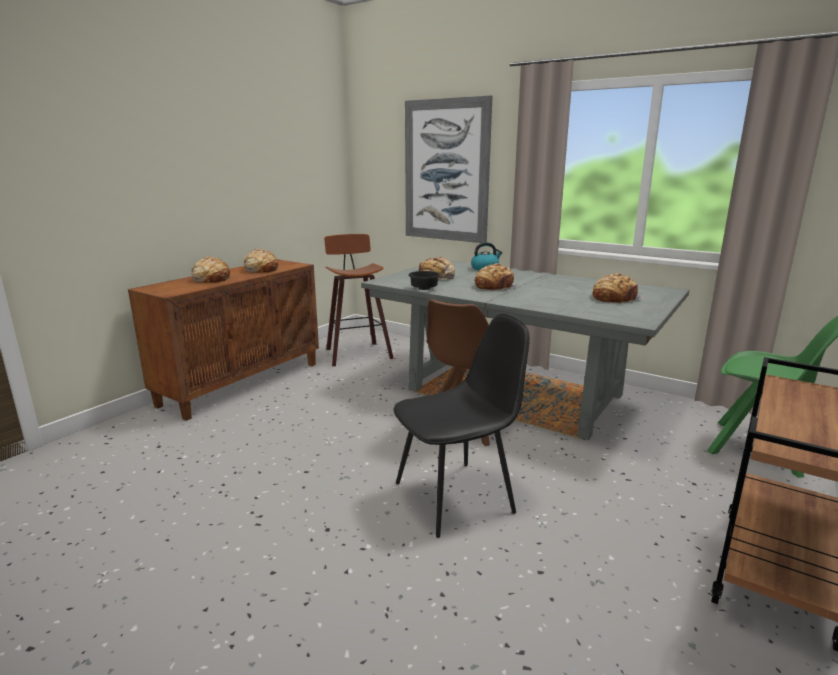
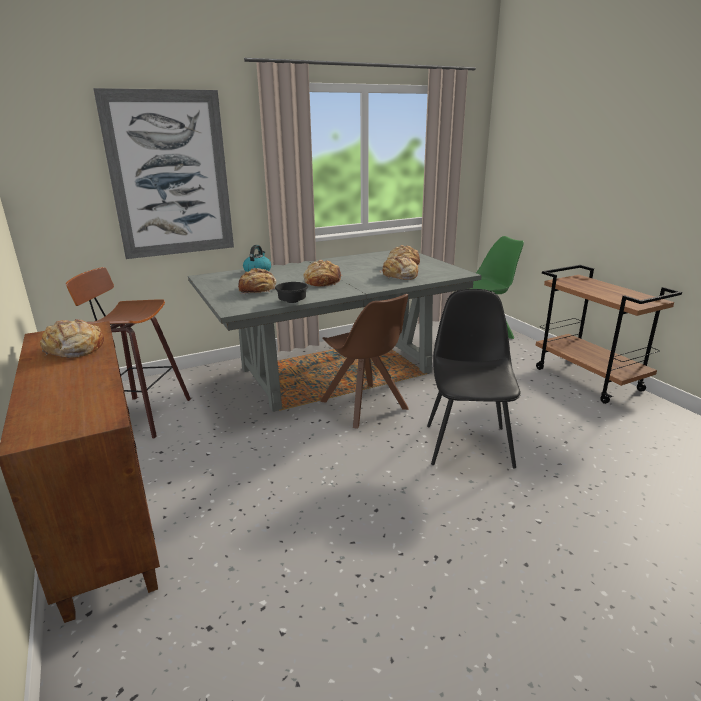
camera: 60 degrees left, 5 degrees up
(211, 279) = (66, 384): bread -> bread (399, 276)

